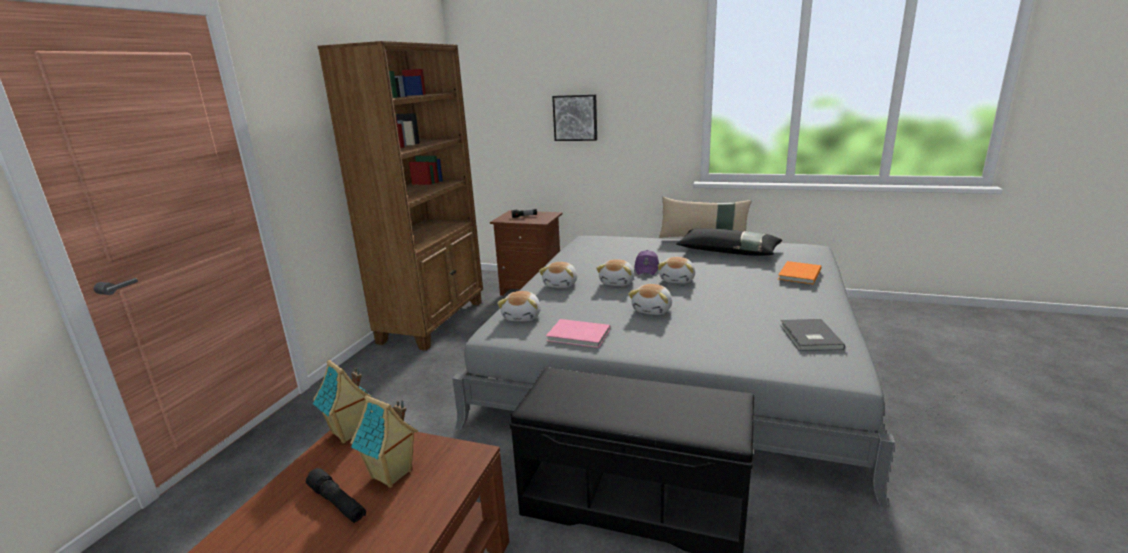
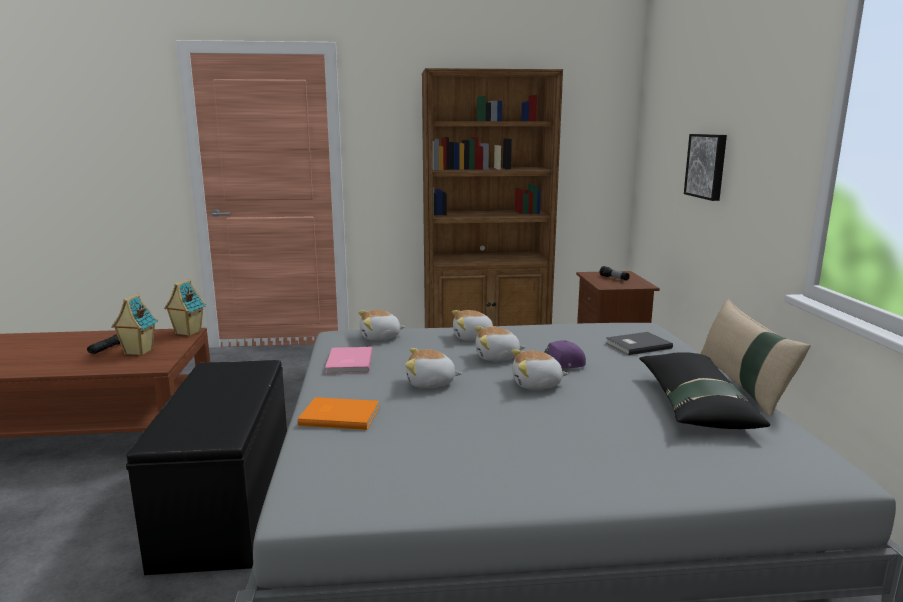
camera: 65 degrees right, 5 degrees down
(798, 274) = (648, 461): orange book -> orange book (339, 415)
(809, 337) = (403, 479): grey book -> grey book (636, 345)

